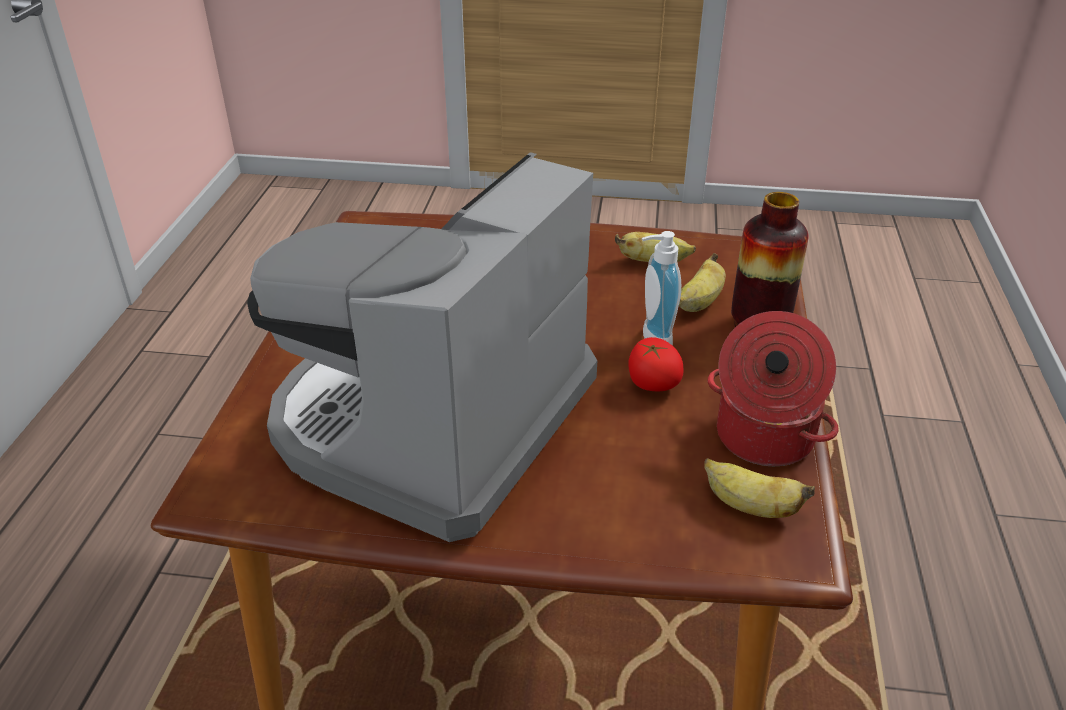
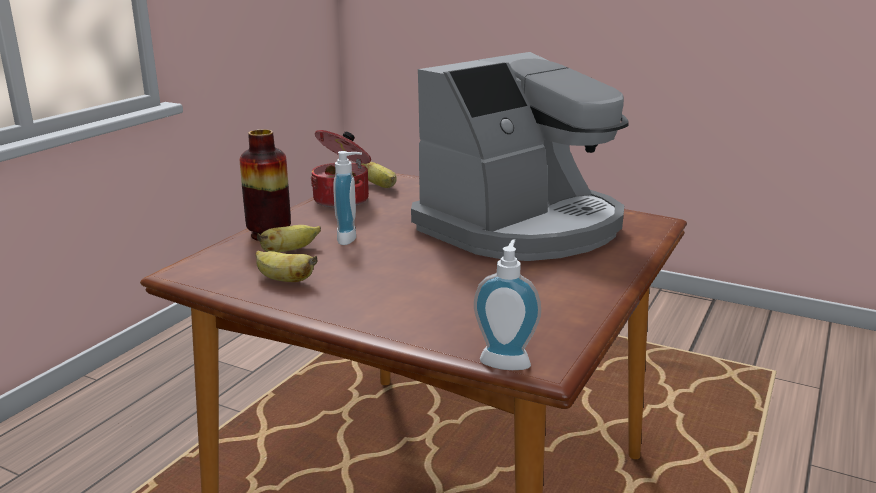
camera: 160 degrees left, 15 degrees down
(394, 222) = (506, 360): none -> soap dispenser
(652, 384) = (375, 222): tomato -> none

